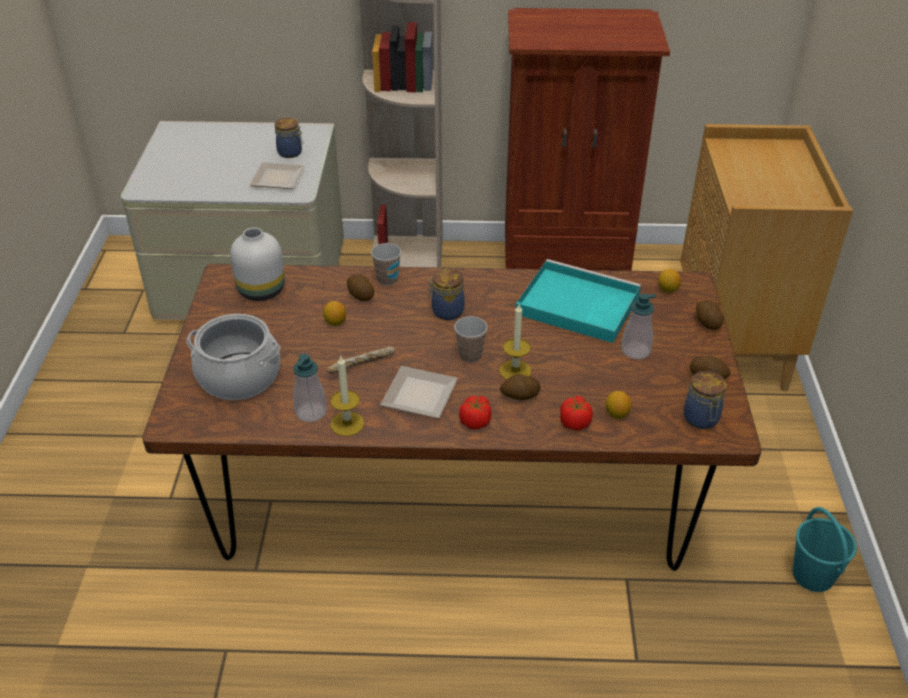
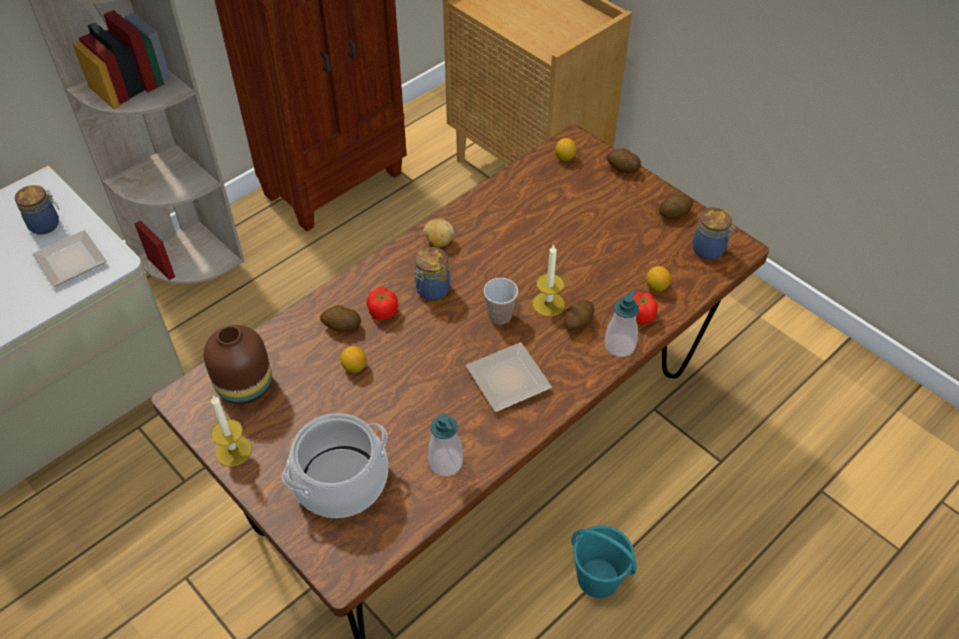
camera: 45 degrees left, 10 degrees up
(263, 291) = (246, 385): white vase -> brown vase
(347, 424) = (487, 448): candle -> candle (233, 451)
(362, 366) = (431, 389): bread -> none
(387, 279) = (344, 295): cup -> none
(475, 422) = (575, 369): tomato -> tomato (383, 311)
(493, 287) = (438, 242): none -> potato
(575, 304) = (518, 215): turquoise tray -> none
(635, 351) = (606, 225): soap dispenser -> soap dispenser (619, 346)
(813, 576) = (750, 314): turquoise bucket -> turquoise bucket (599, 579)

